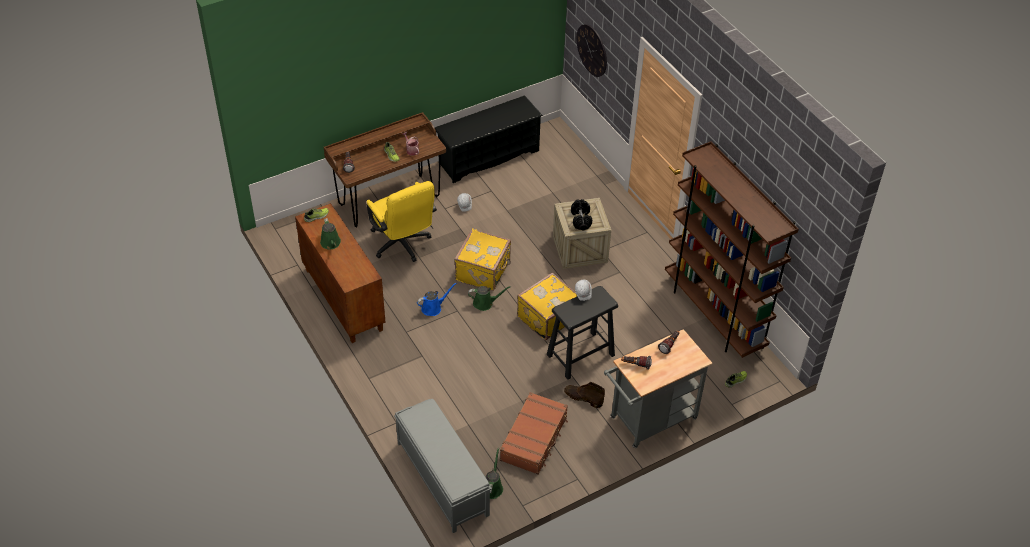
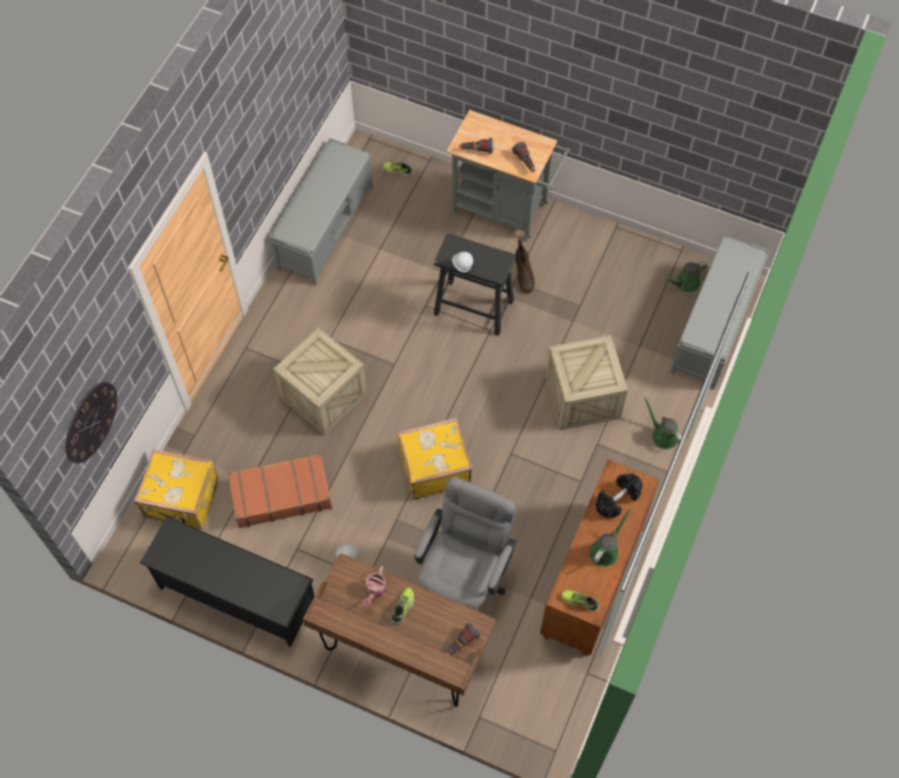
camera: 125 degrees left, 15 degrees up
(402, 245) = (463, 580): yellow office chair -> grey office chair
(433, 308) = (527, 479): blue watering can -> none
(460, 369) = (582, 397): none -> crate
(485, 303) = (478, 434): green watering can -> green watering can (662, 435)
(534, 438) = (605, 284): brown suitcase -> brown suitcase (281, 495)
(547, 317) = (449, 365): yellow suitcase -> yellow suitcase (182, 500)
(581, 220) = (325, 364): black dumbbell -> black dumbbell (617, 499)
(714, 315) = (325, 227): brown bookcase -> grey bench

